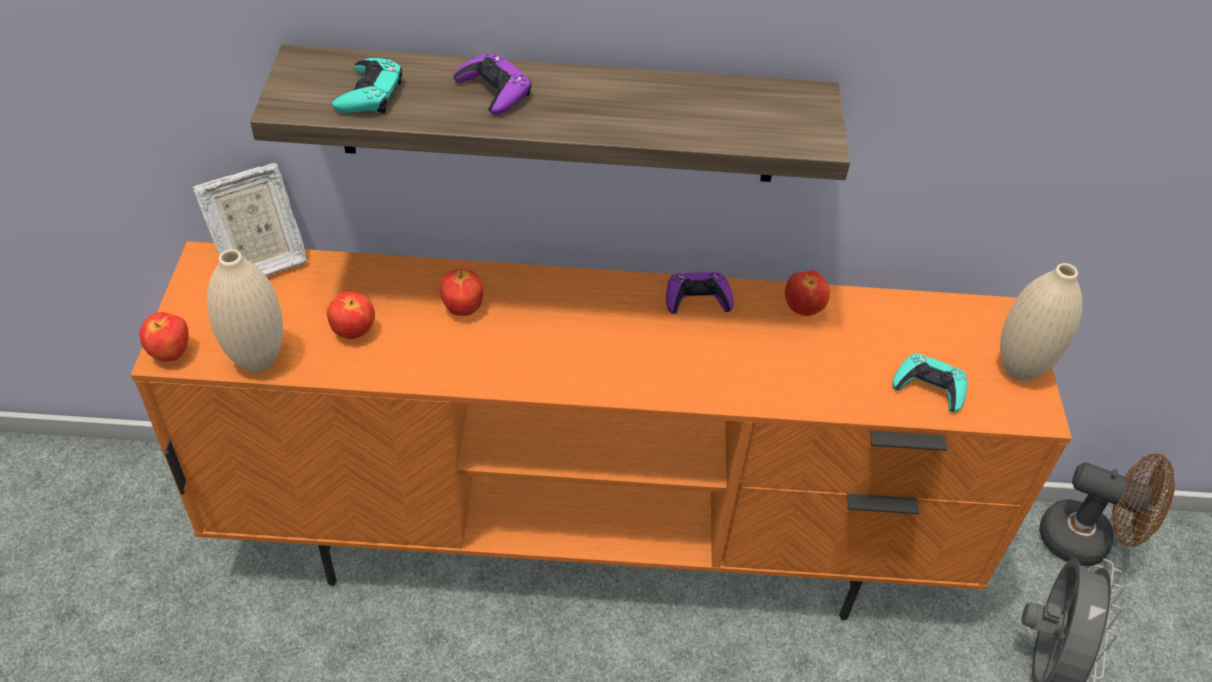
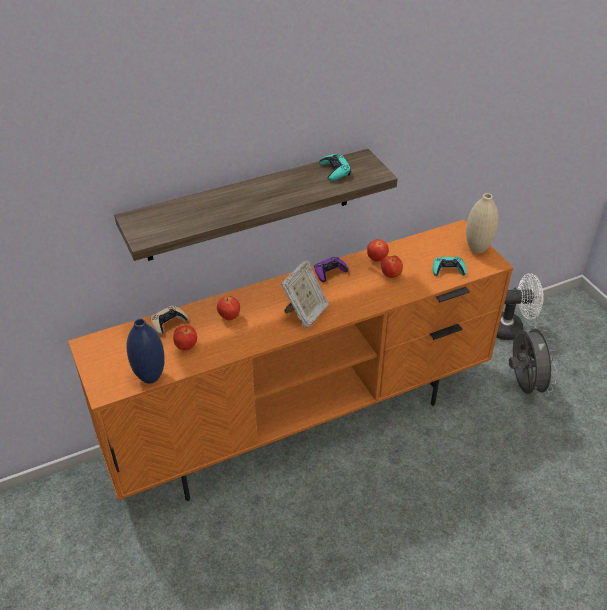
camera: 25 degrees left, 5 degrees down
(171, 354) = (105, 392): apple -> apple (391, 275)
(257, 360) = (150, 377): beige vase -> blue vase
(260, 261) = (114, 334): picture frame -> picture frame (305, 313)
(358, 277) = (168, 322): none -> beige game controller
(369, 94) = (176, 221): turquoise game controller -> turquoise game controller (335, 170)
(494, 91) = (230, 200): purple game controller -> none
(1086, 541) = (511, 328): brown fan -> white fan

